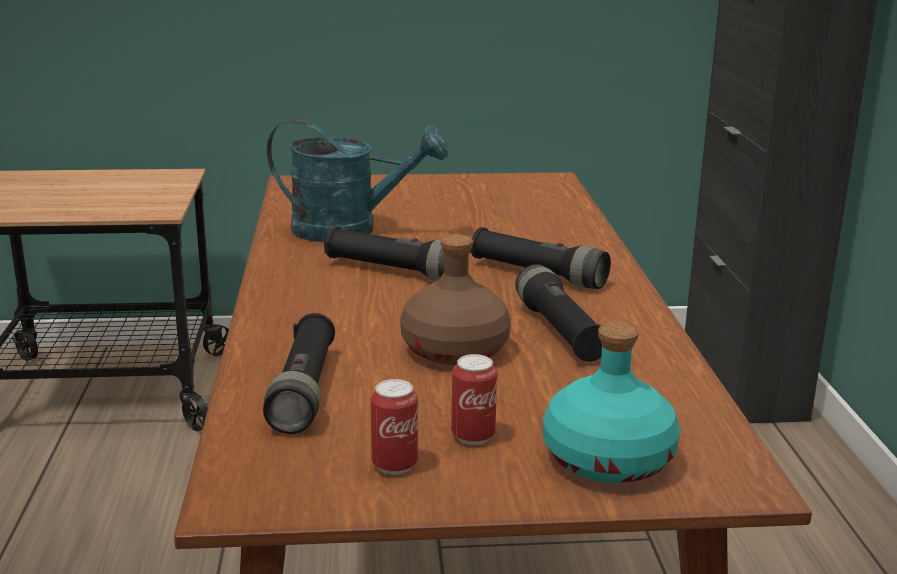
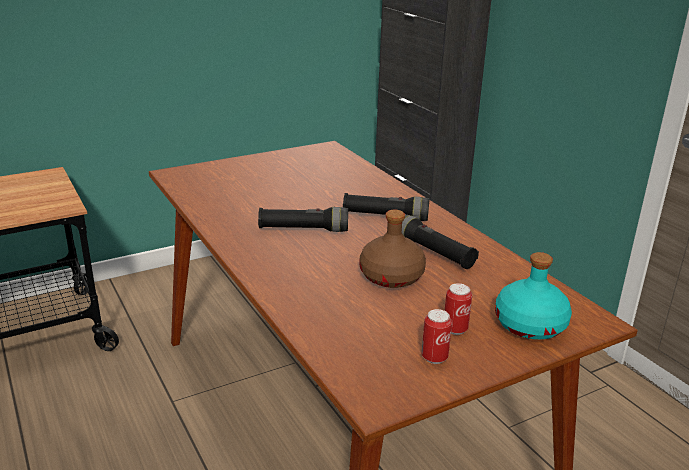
camera: 25 degrees left, 5 degrees up
(304, 391) = (338, 323): black flashlight -> none
(349, 230) = (246, 205): turquoise watering can -> none

